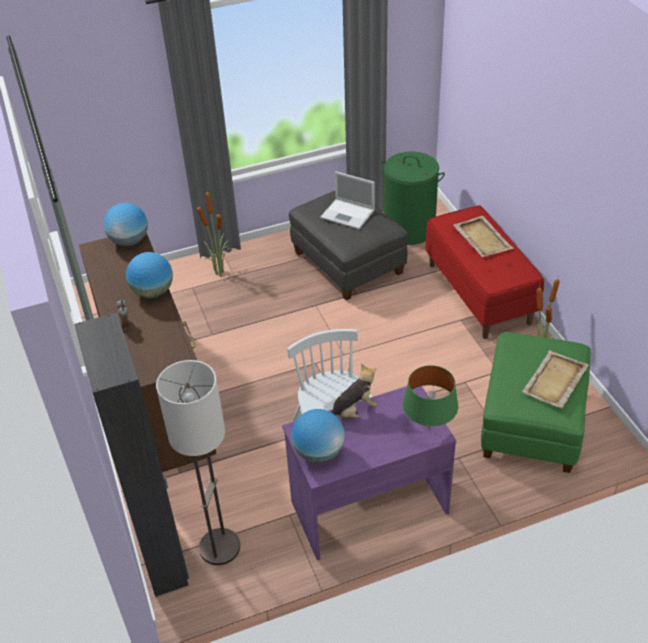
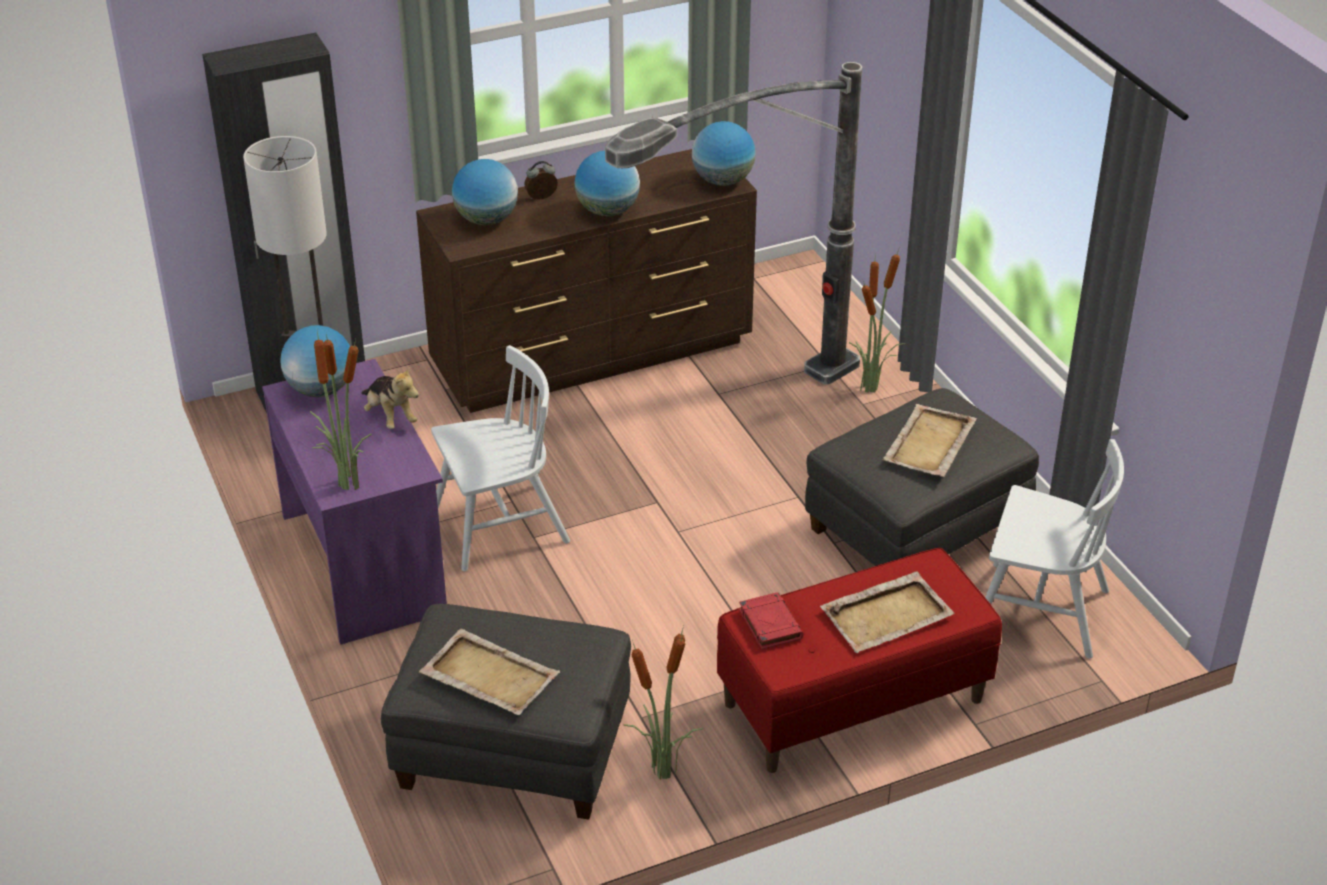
camera: 85 degrees right, 5 degrees down
(148, 351) = (486, 220): none -> globe
(243, 326) = (739, 422): none -> floor lamp
(348, 214) = (928, 444): laptop -> beige tray
(409, 229) = (1040, 610): green laundry basket -> white chair
(429, 428) = (347, 485): green table lamp -> potted plant
(493, 277) = (769, 624): none -> red book
(532, 425) = (511, 752): green ottoman -> grey ottoman

